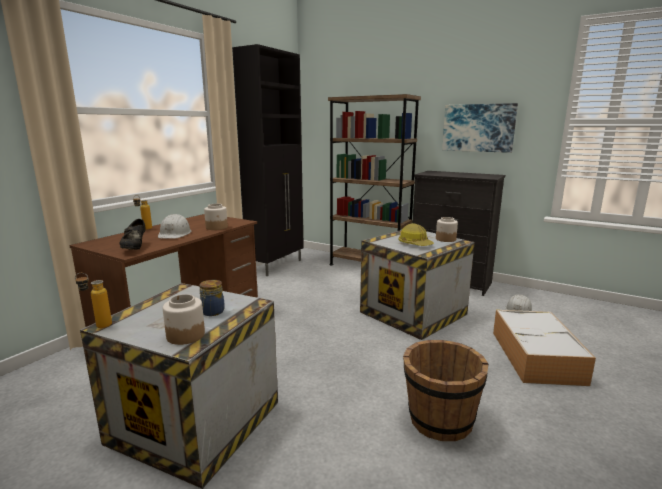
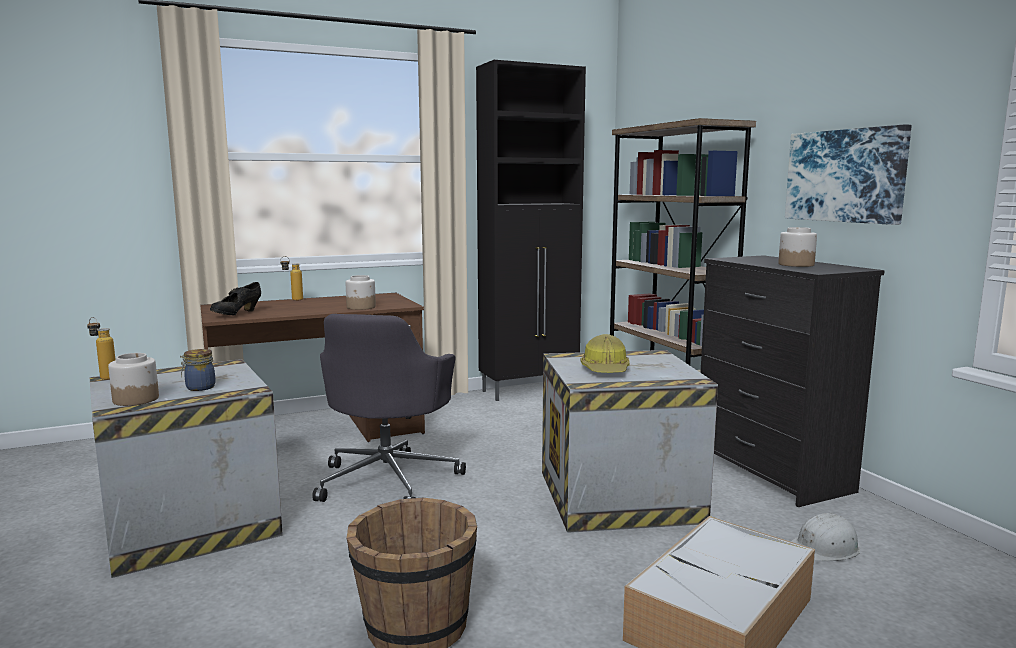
camera: 35 degrees right, 5 degrees down
(175, 234) = (305, 307): white hard hat -> none
(284, 343) = (388, 479): none -> grey office chair
(445, 239) = (676, 372): jar -> jar (796, 264)

